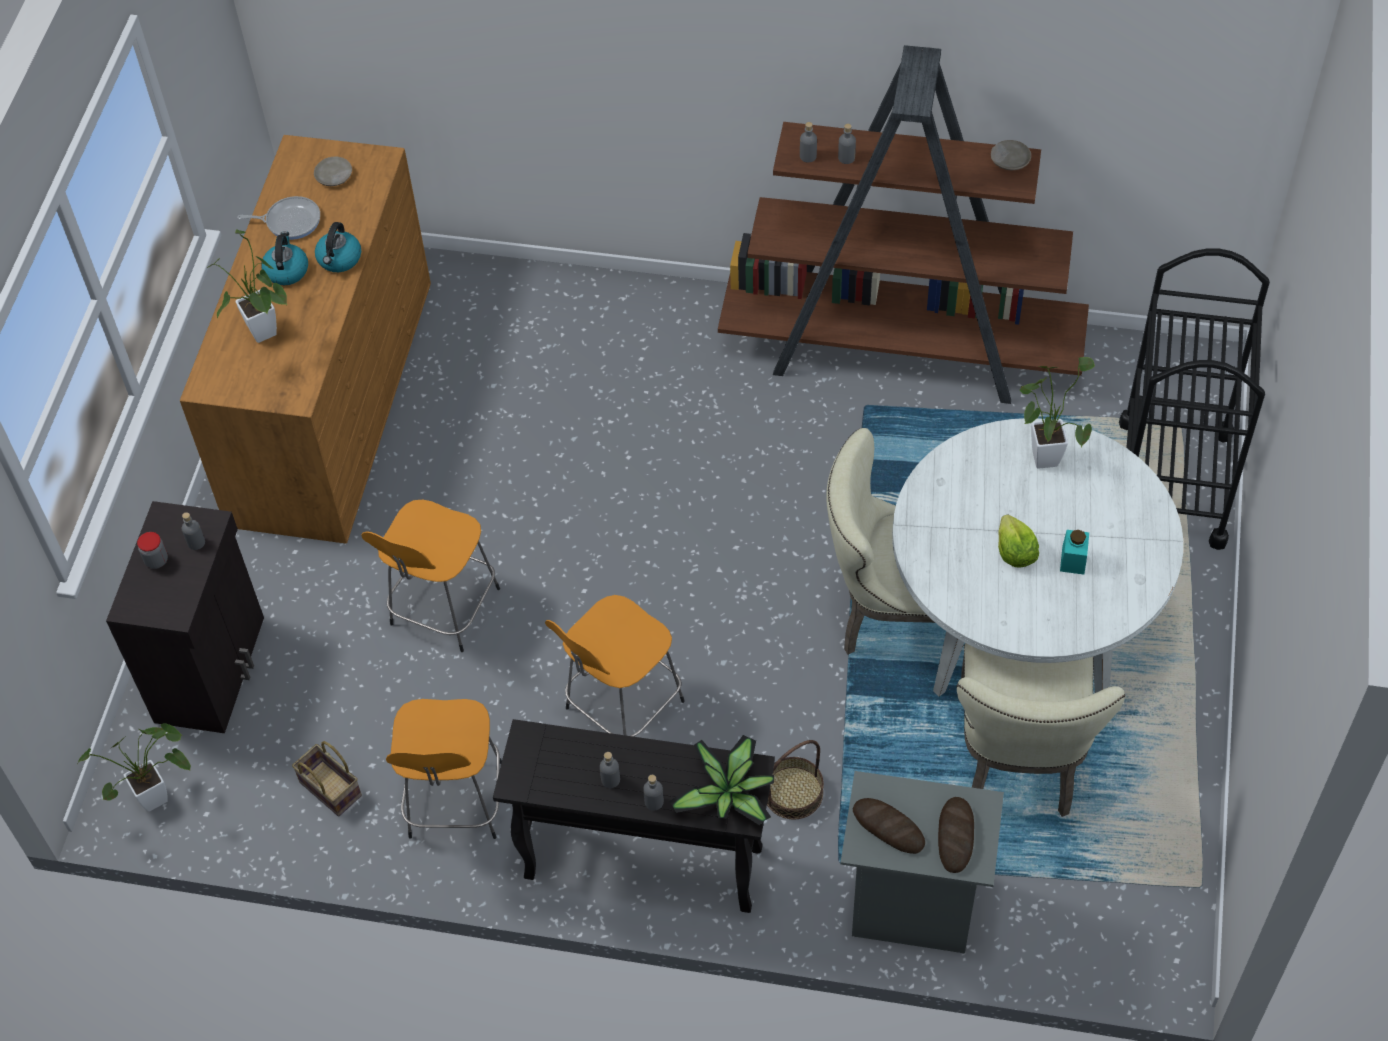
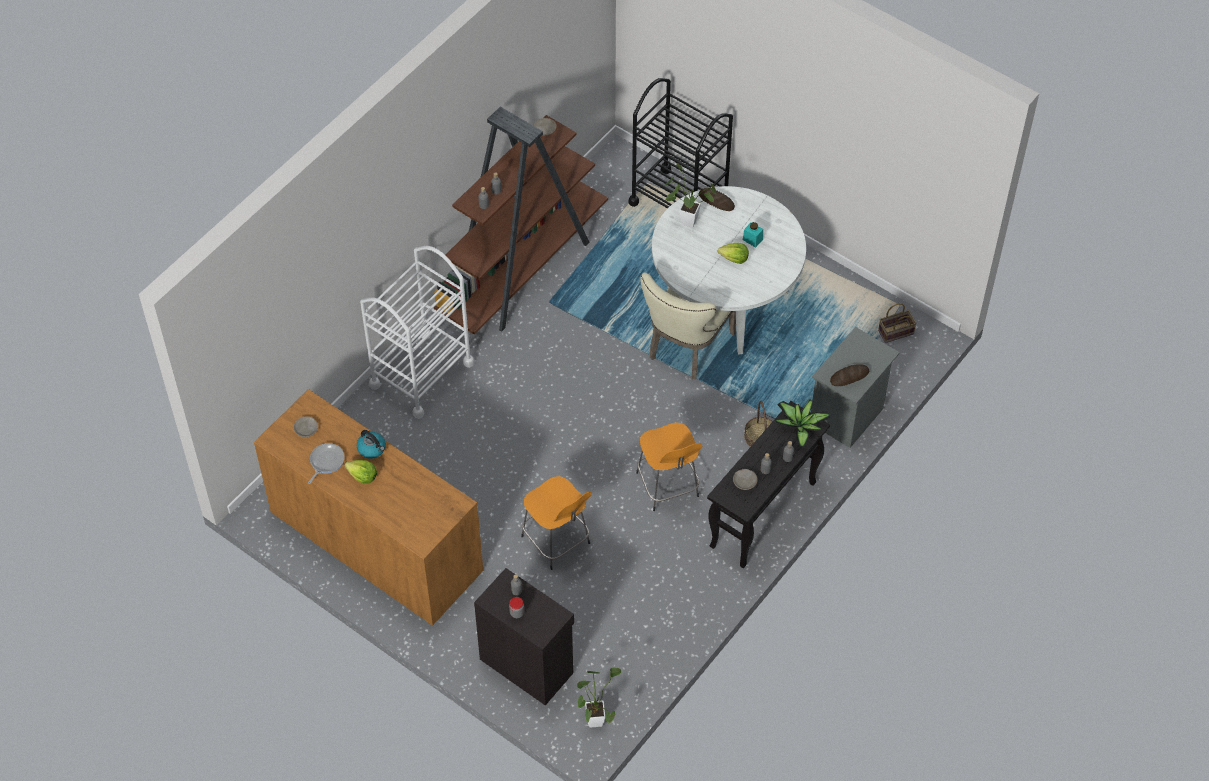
camera: 65 degrees left, 0 degrees up
(265, 337) = (405, 503): potted plant -> none
(286, 270) = (362, 476): kettle -> lettuce
(328, 789) = (638, 636): basket -> basket (895, 333)
(455, 803) = (681, 582): orange stool -> none
(570, 760) = (745, 481): none -> beige plate
(638, 321) = (421, 374): none -> white cart
(955, 836) = (868, 354): bread -> bread (716, 201)
(1019, 764) = (798, 341): beige chair -> none

